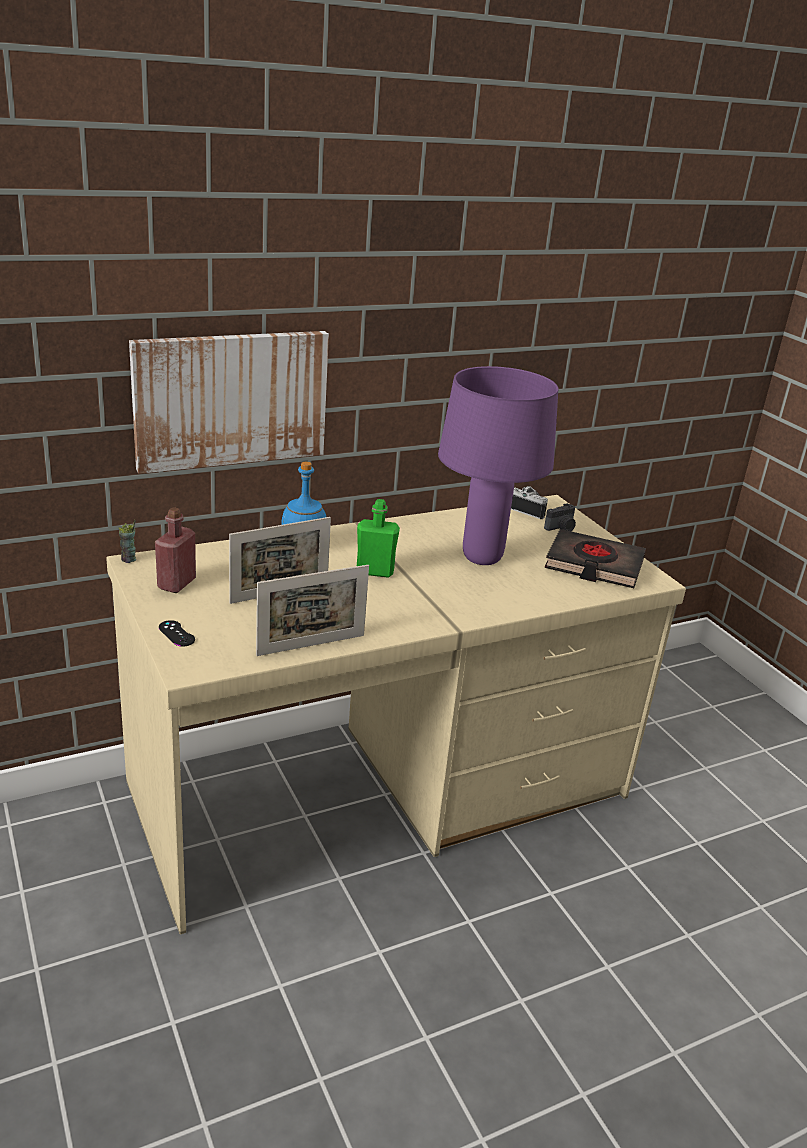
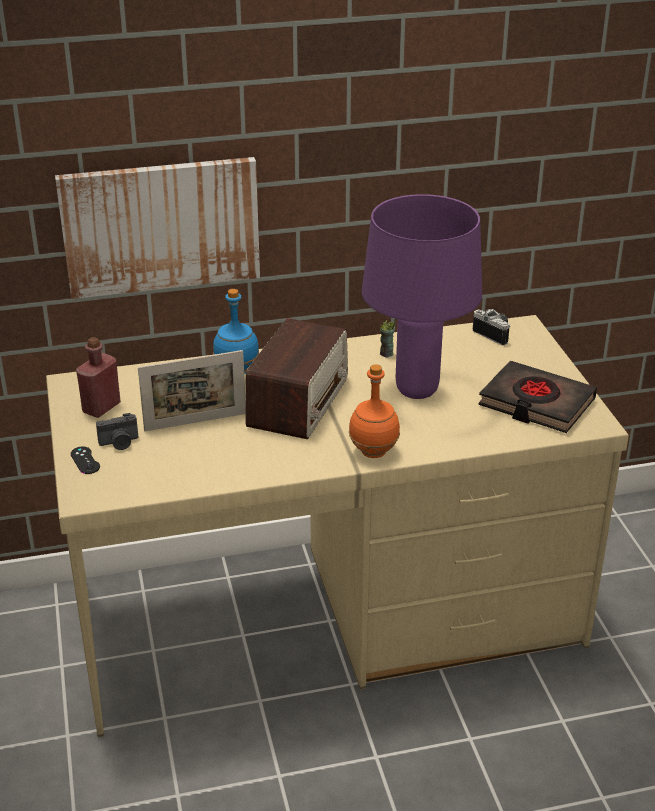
camera: 15 degrees right, 5 degrees up
(128, 559) = (65, 379): cup -> cup (386, 354)
(311, 645) = (206, 479): picture frame -> none
(375, 571) = (298, 402): green bottle -> radio
(465, 612) = (373, 452): none -> orange bottle
(561, 528) = (520, 357): camera -> camera (119, 443)

